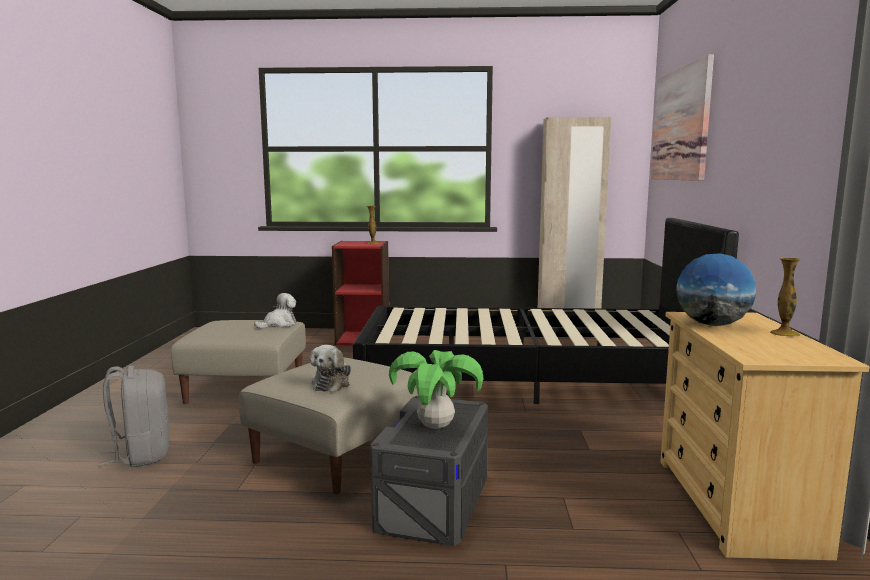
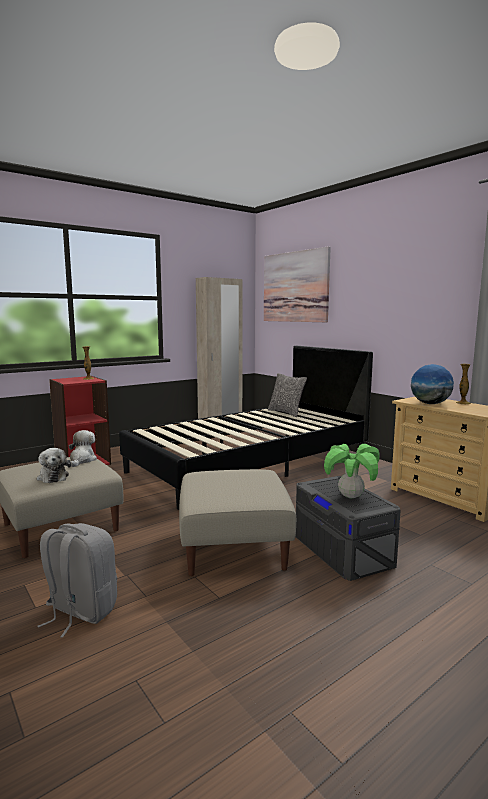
camera: 40 degrees left, 0 degrees up
(332, 383) = (247, 489): plush toy -> plush toy (53, 477)
(617, 318) = (286, 412): none -> pillow

